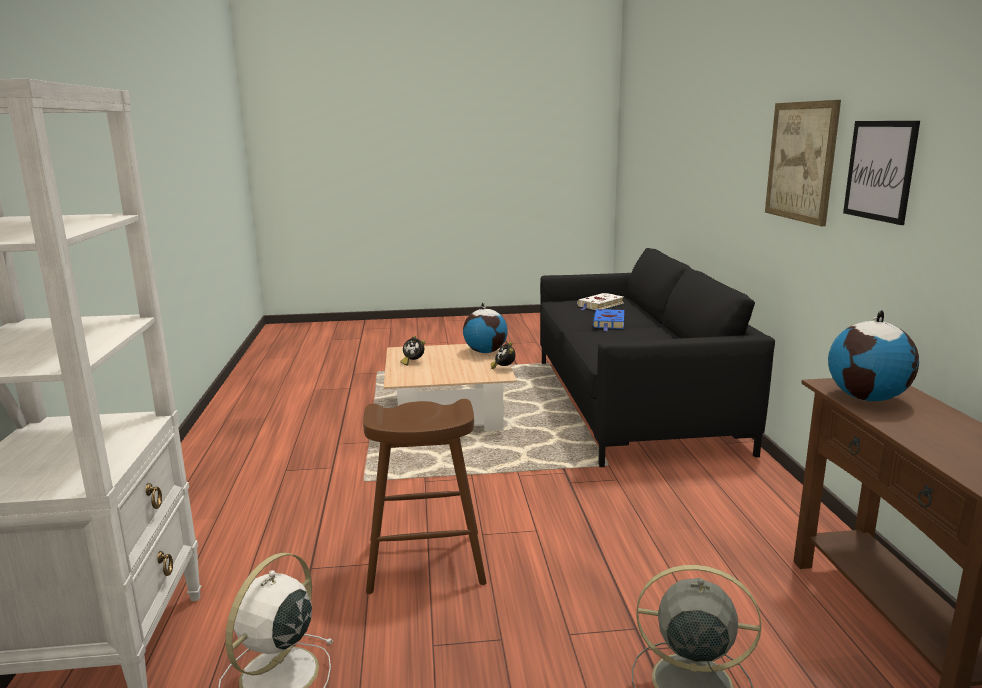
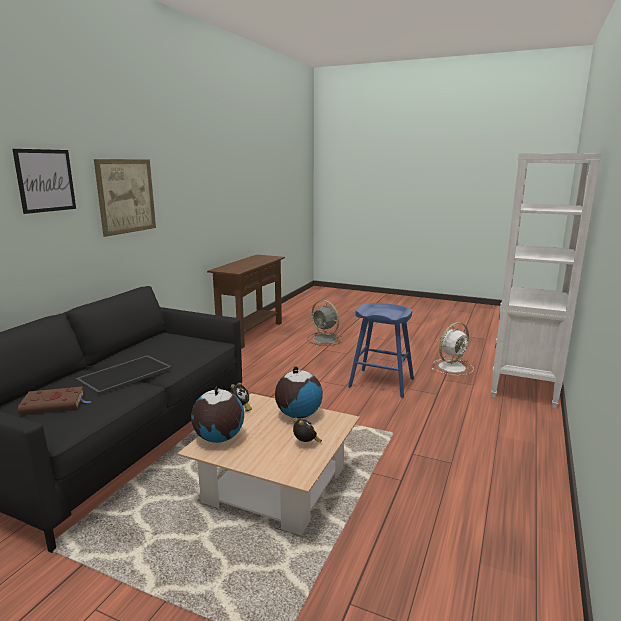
camera: 150 degrees left, 0 degrees up
(426, 561) = (381, 383): brown stool -> blue stool
(600, 305) = (55, 404): white book -> brown book
(609, 323) = (125, 374): blue book -> tray
(867, 398) = (240, 268): globe -> globe (298, 415)
(880, 170) = (177, 192): picture -> picture (45, 180)

